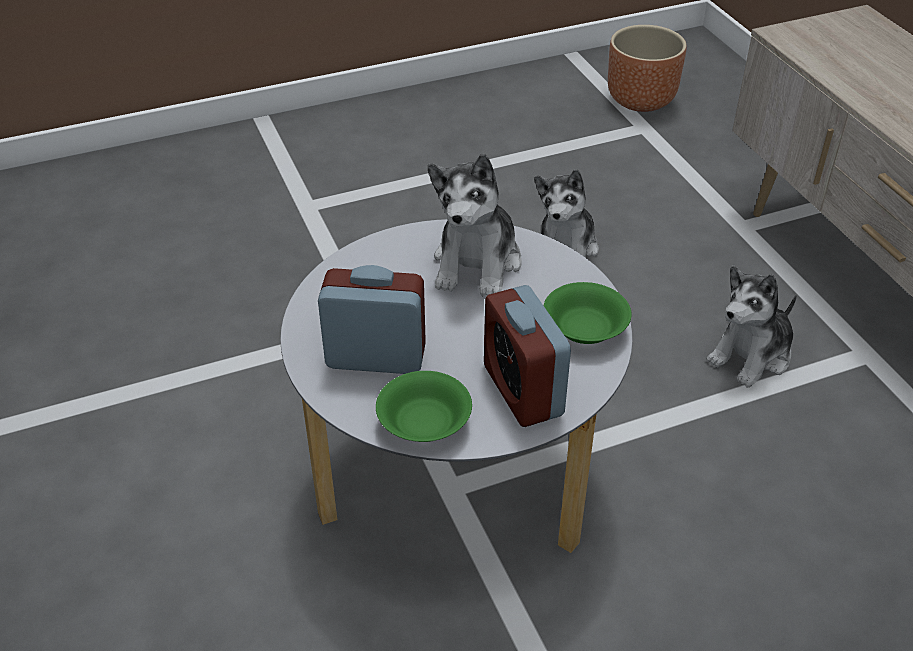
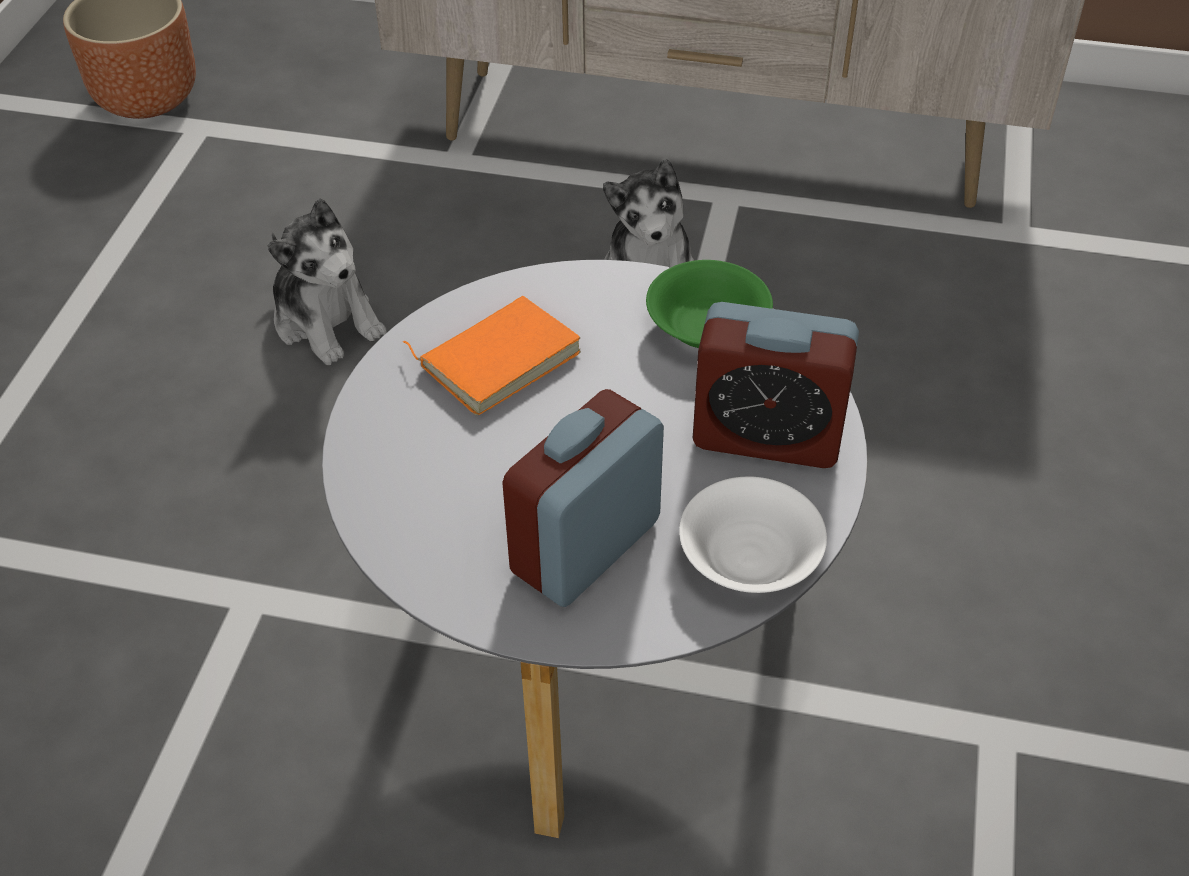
camera: 55 degrees left, 5 degrees up
(425, 423) = (751, 557): green bowl -> white bowl
(477, 263) = (498, 357): plush toy -> orange book

